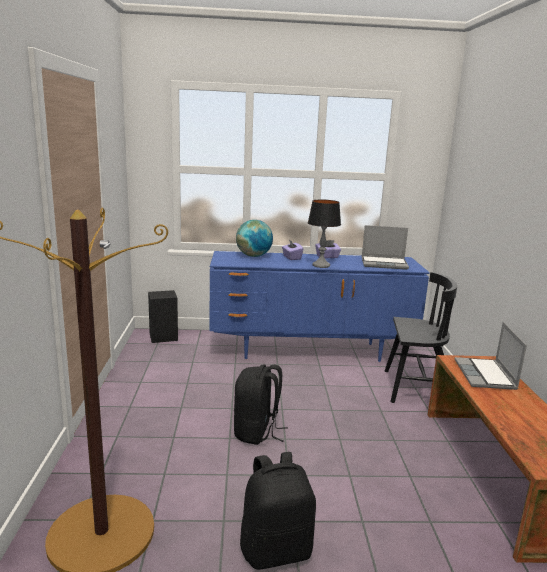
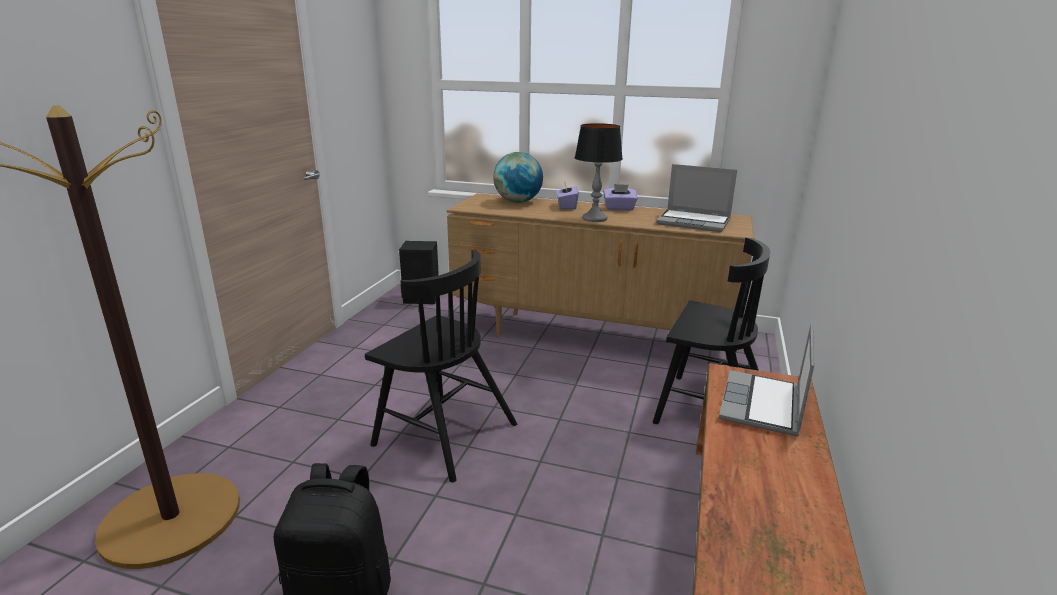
camera: 20 degrees right, 5 degrees up
(257, 432) = (439, 431): black backpack -> black chair
(311, 351) = (590, 337): blue dresser -> brown dresser

